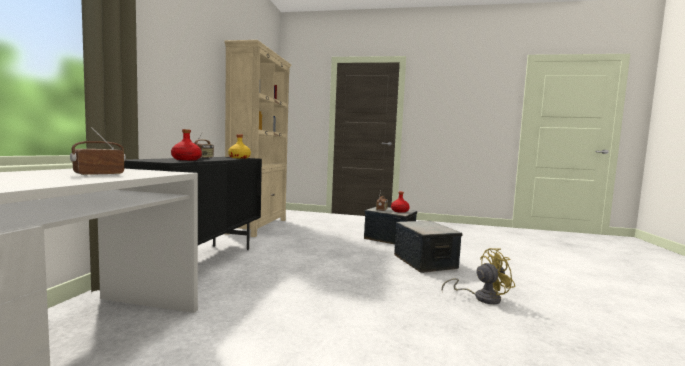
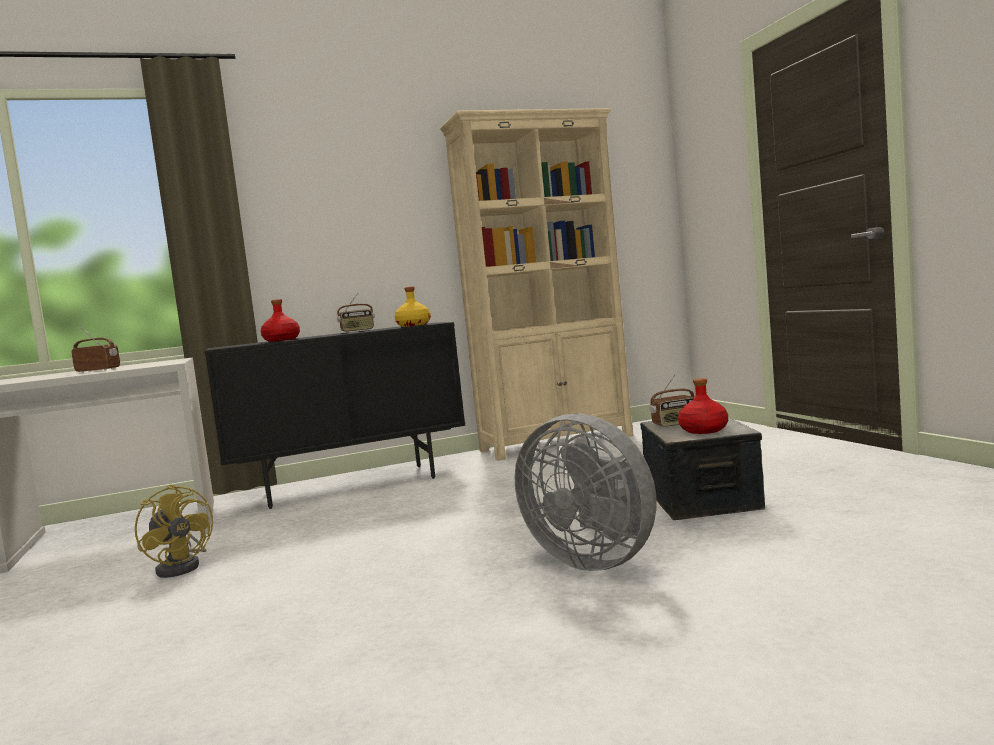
camera: 60 degrees right, 0 degrees up
(425, 262) = (595, 560): storage box -> grey fan
(481, 297) = (444, 648): yellow fan -> yellow fan (183, 566)

